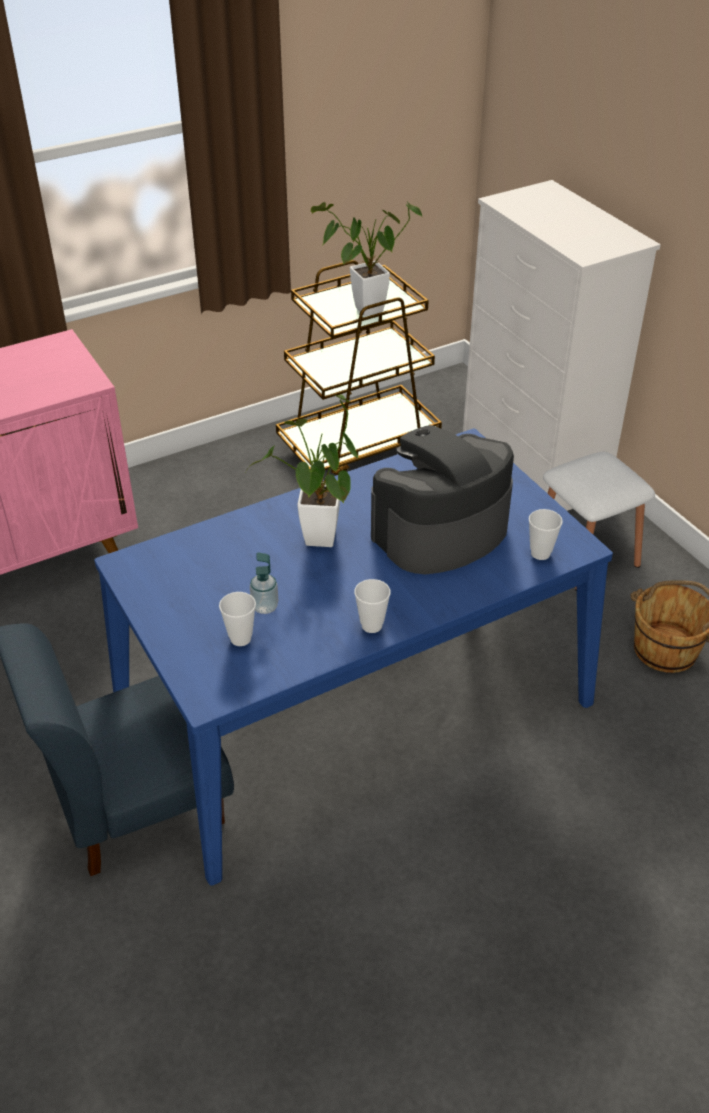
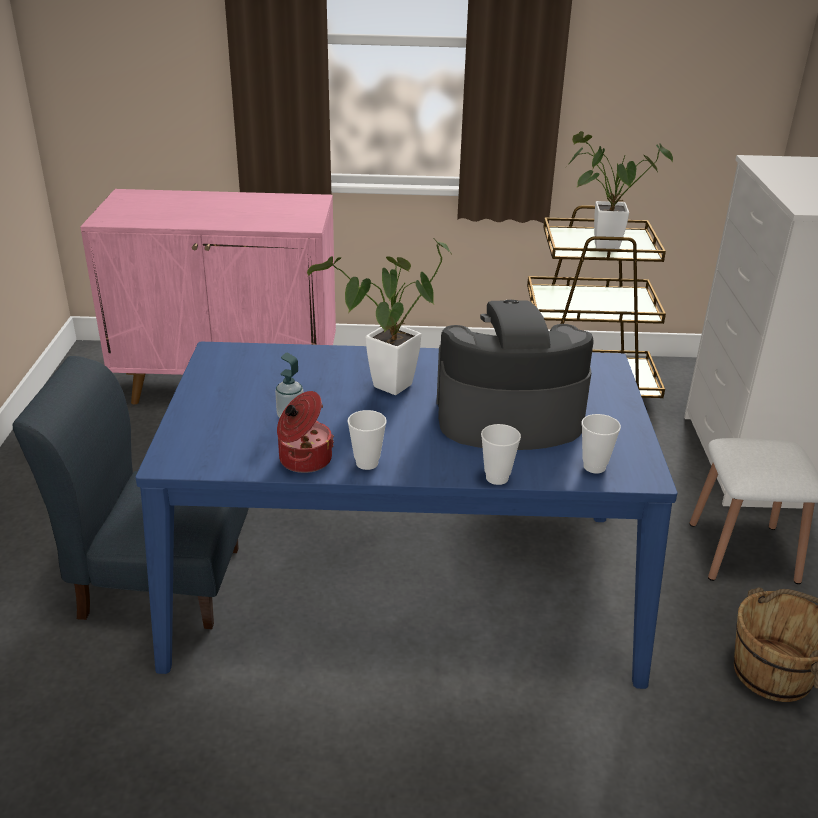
camera: 30 degrees right, 10 degrees down
(240, 638) = (245, 431): cup -> cup (497, 478)
(318, 644) = (303, 459): none -> cooking pot

